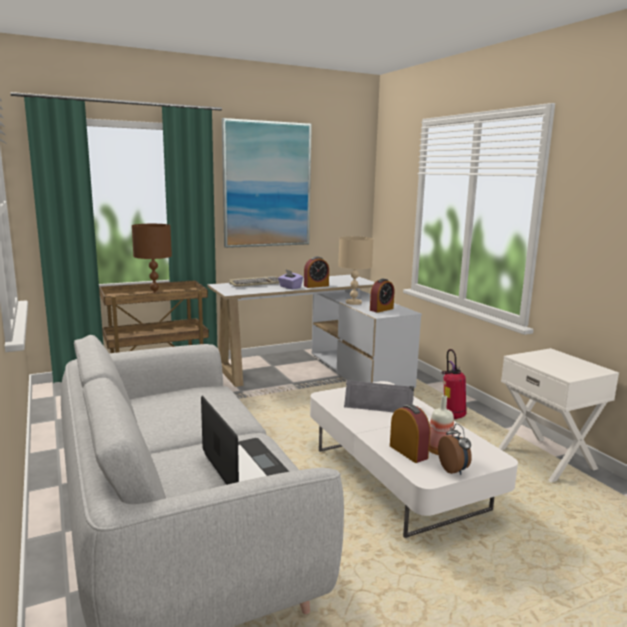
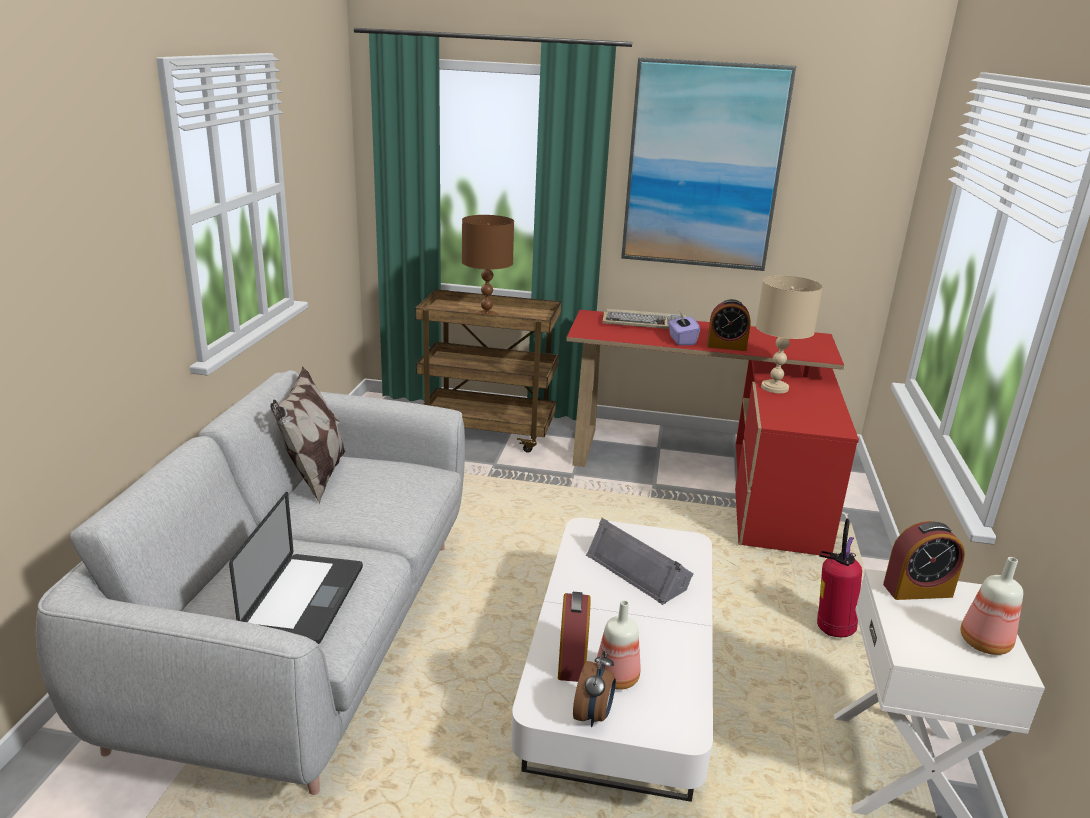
camera: 35 degrees right, 10 degrees up
(139, 412) = (314, 477): none -> pillow
(316, 371) = (711, 475): white desk -> red desk
(381, 309) = (799, 413): alarm clock -> alarm clock (917, 590)
(581, 366) = (983, 643): none -> bottle

